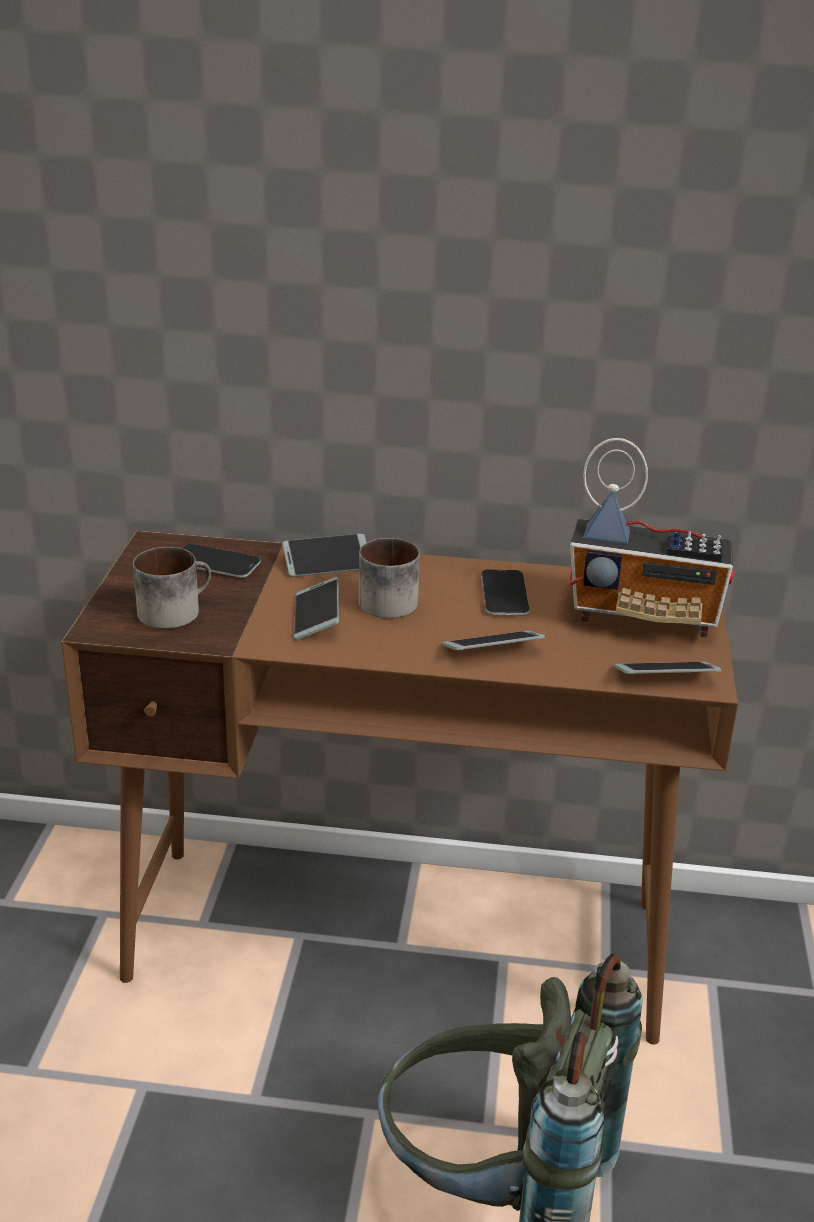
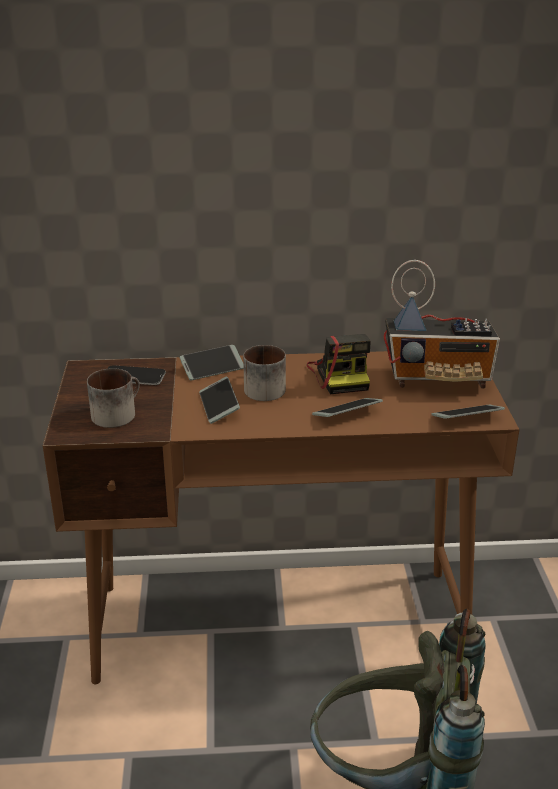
camera: 10 degrees left, 0 degrees up
(504, 594) = (340, 375): phone -> camera

